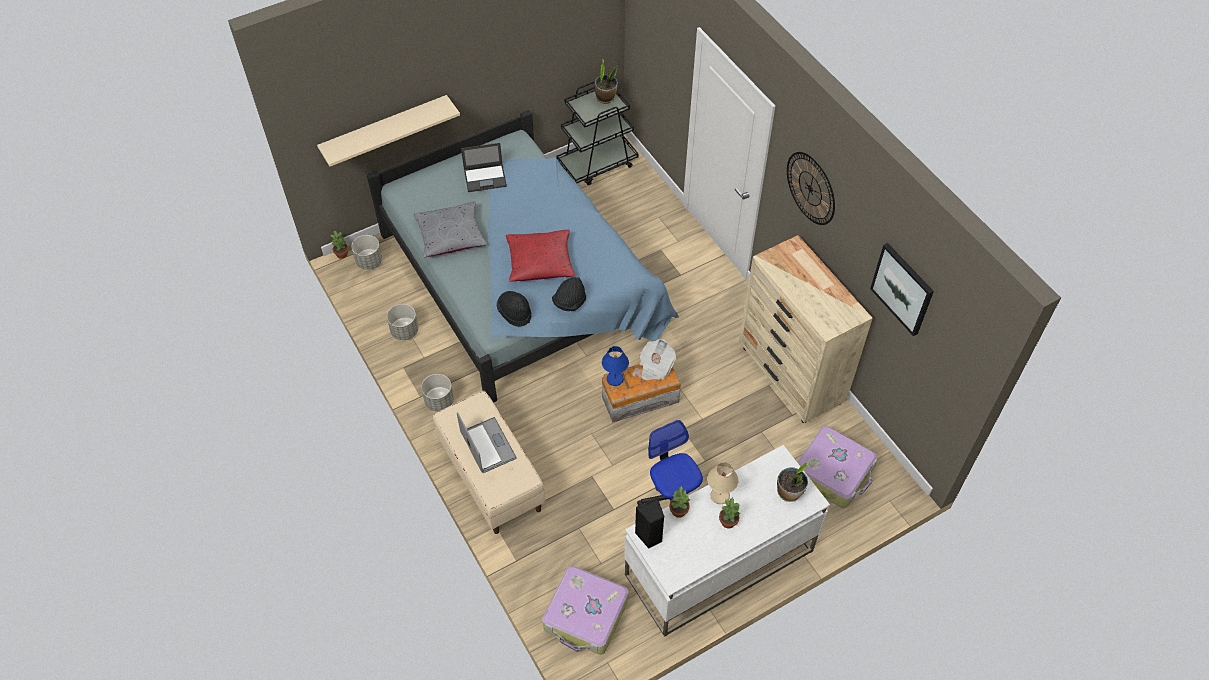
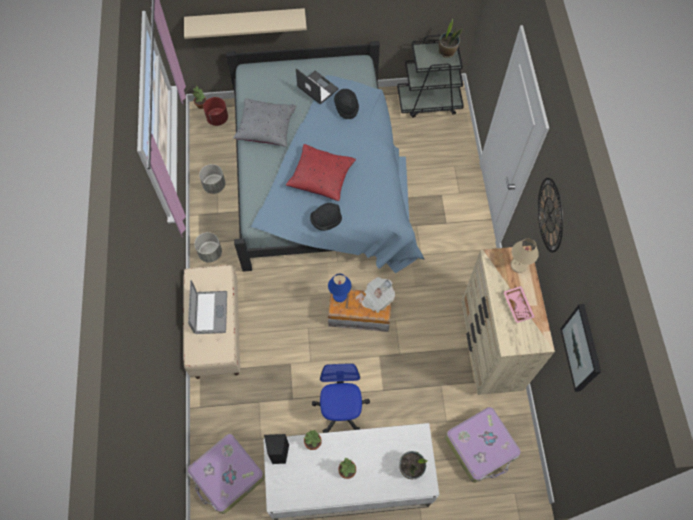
camera: 25 degrees right, 10 degrees up
(369, 261) = (217, 118): grey planter -> red planter
(485, 178) = (317, 87): laptop -> laptop turned 150 degrees counterclockwise
(515, 313) = (279, 213): black hat -> black hat (346, 107)
(719, 496) = (352, 445): beige table lamp -> beige table lamp (518, 265)
(817, 291) = (518, 306): none -> pink tray

